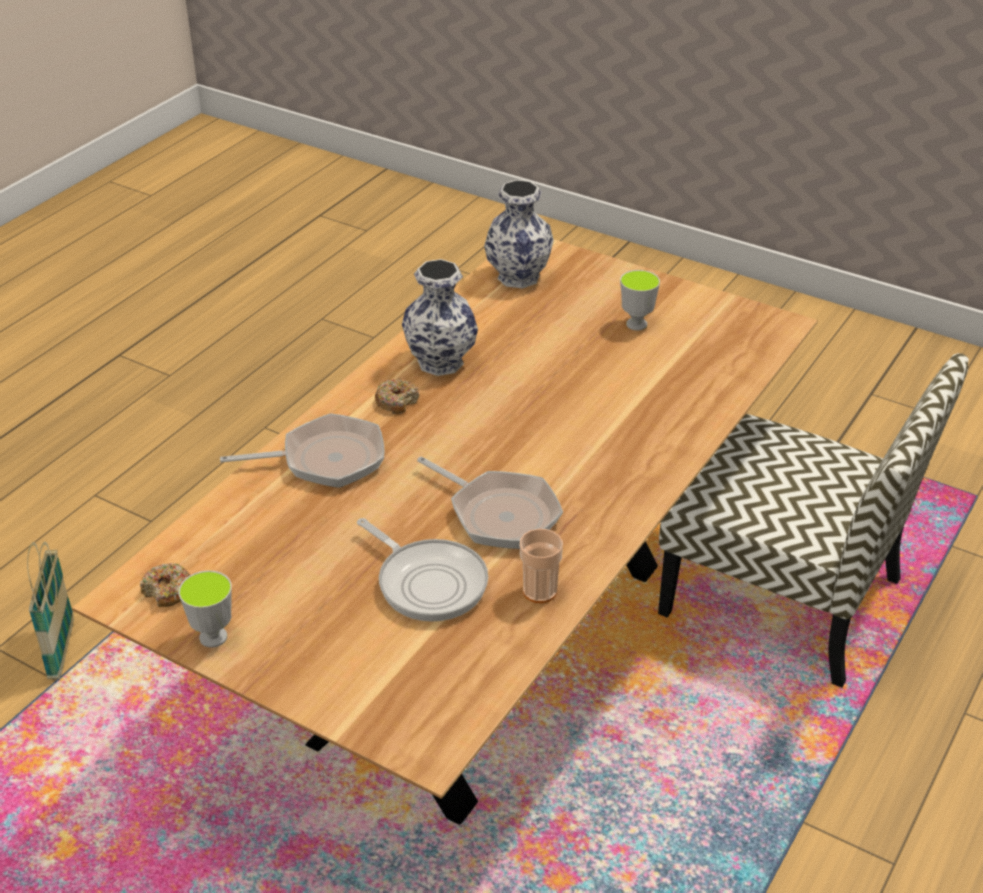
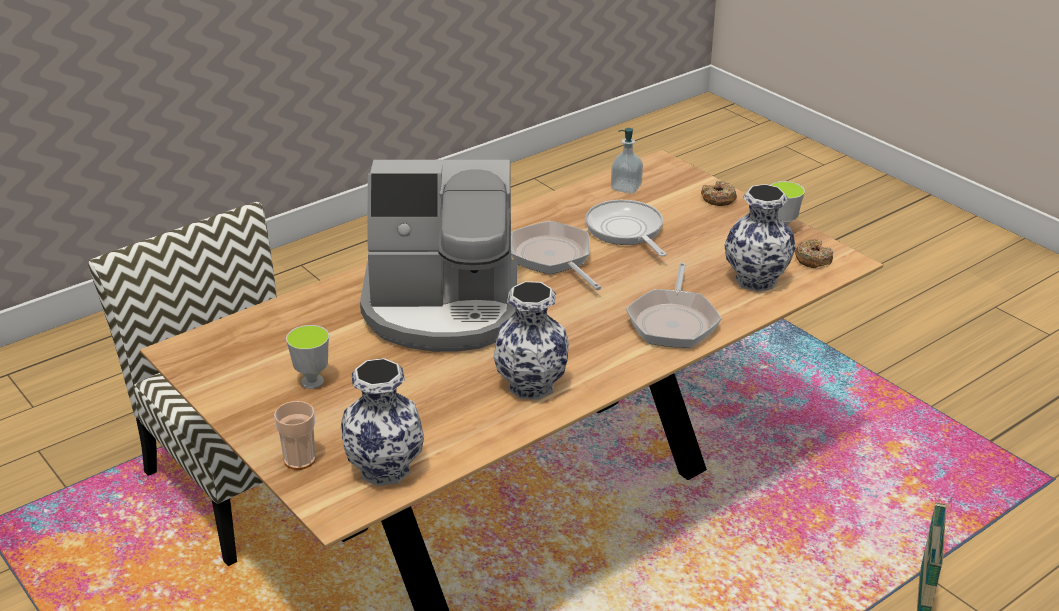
camera: 160 degrees left, 5 degrees down
(239, 538) = (756, 280): none -> vase
(325, 459) = (673, 321): frying pan -> frying pan turned 90 degrees counterclockwise
(397, 402) = (592, 356): donut -> donut (718, 199)
(462, 672) = (626, 187): none -> soap dispenser
(539, 591) = (553, 213): cup -> cup (299, 460)
(578, 418) = (442, 309): none -> coffee machine

